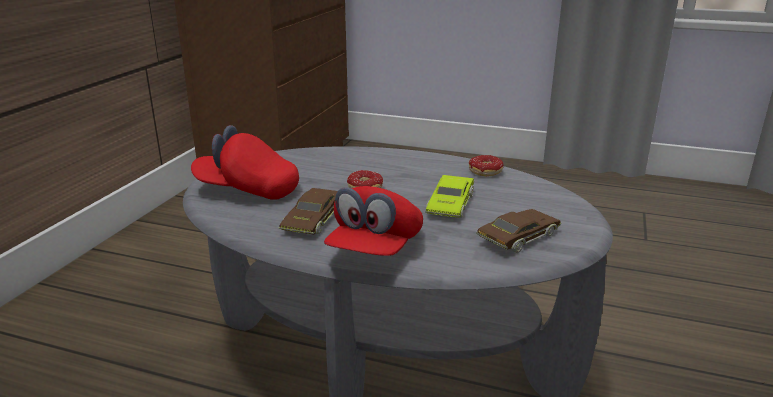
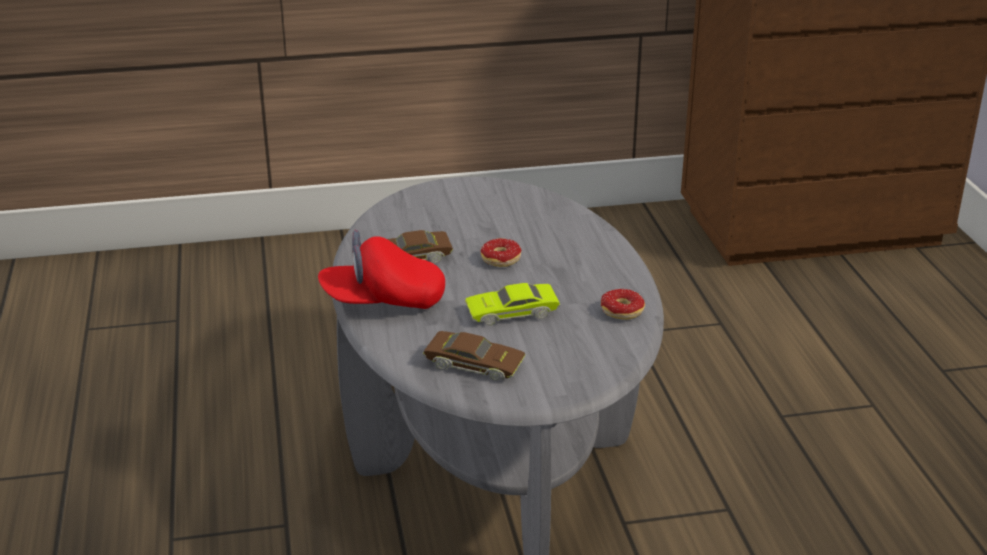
camera: 60 degrees right, 5 degrees up
(247, 190) = (435, 209): red cap -> none

